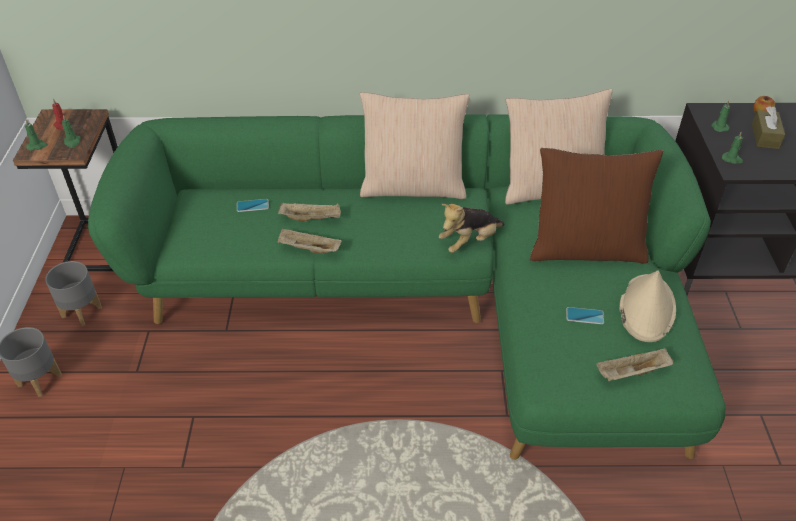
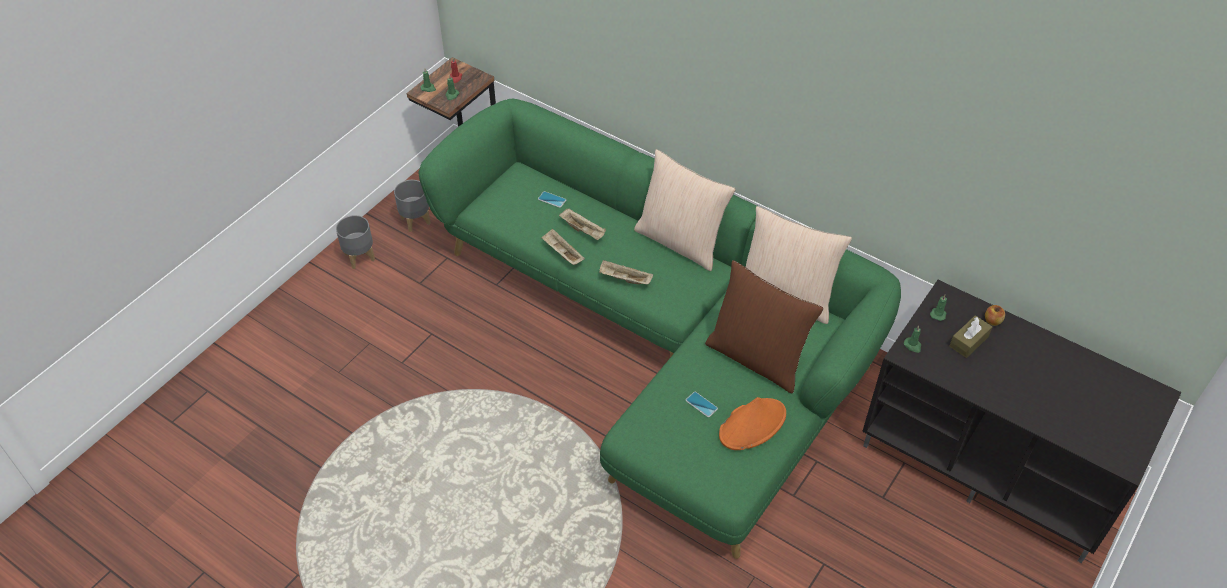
camera: 35 degrees right, 5 degrees up
(469, 242) = (680, 307): plush toy -> none
(631, 373) = (692, 460): beige tray -> beige tray (624, 279)
(646, 308) = (752, 424): beige hat -> orange hat

